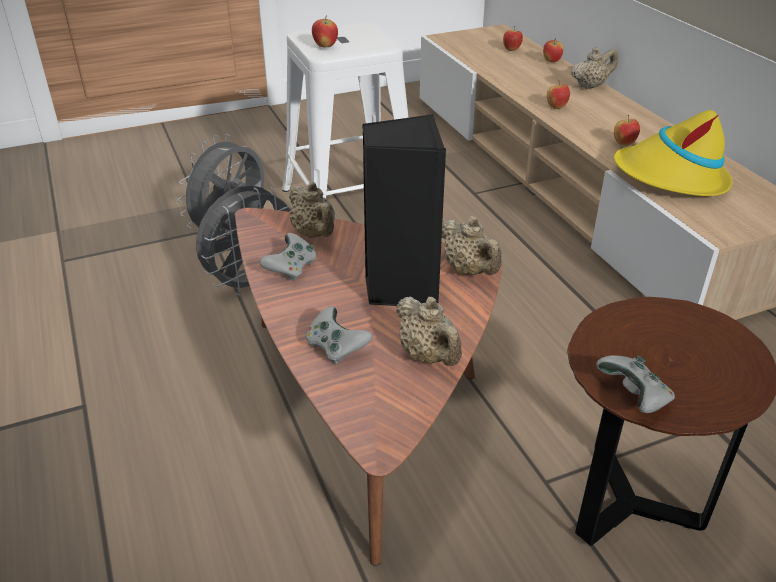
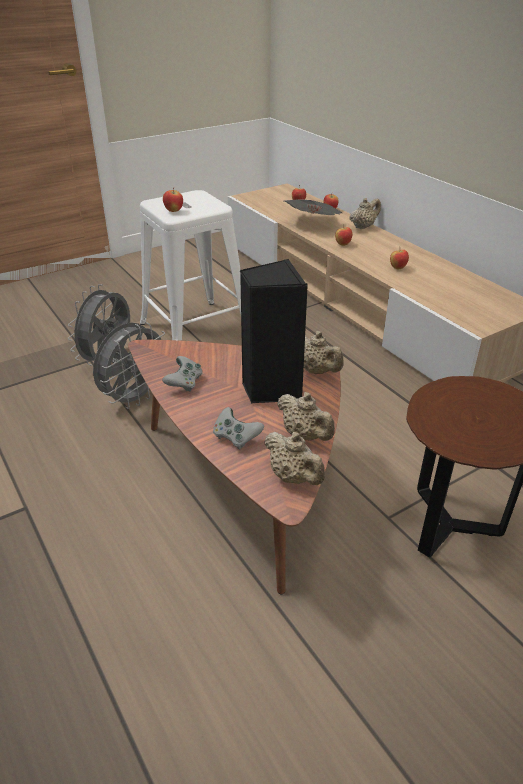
camera: 10 degrees left, 0 degrees up
(314, 234) = (194, 355): beige teapot -> beige teapot (294, 477)
(524, 78) = (313, 224): none -> newspaper
(634, 397) = (461, 447): grey game controller -> none
(670, 178) = (436, 290): yellow hat -> none

